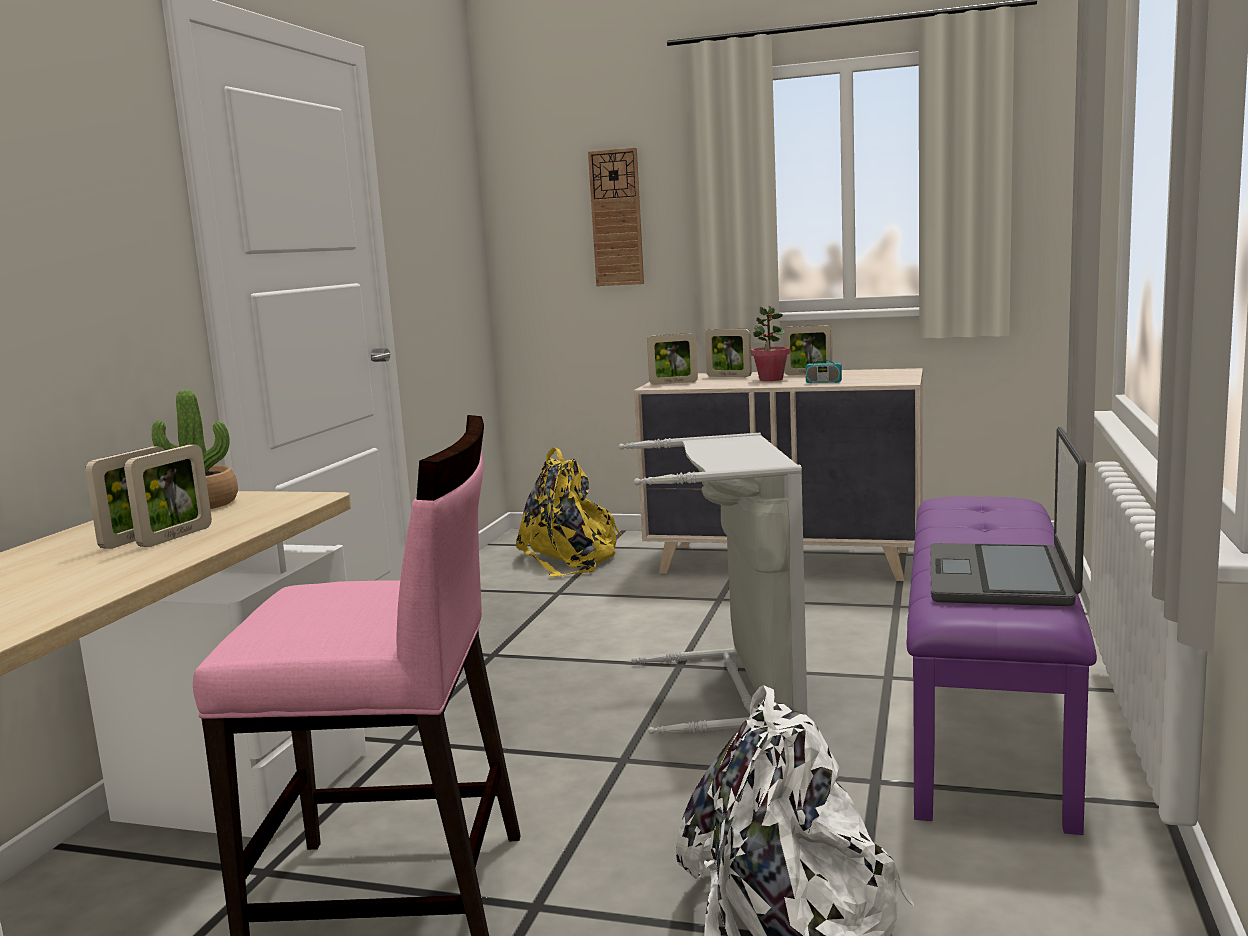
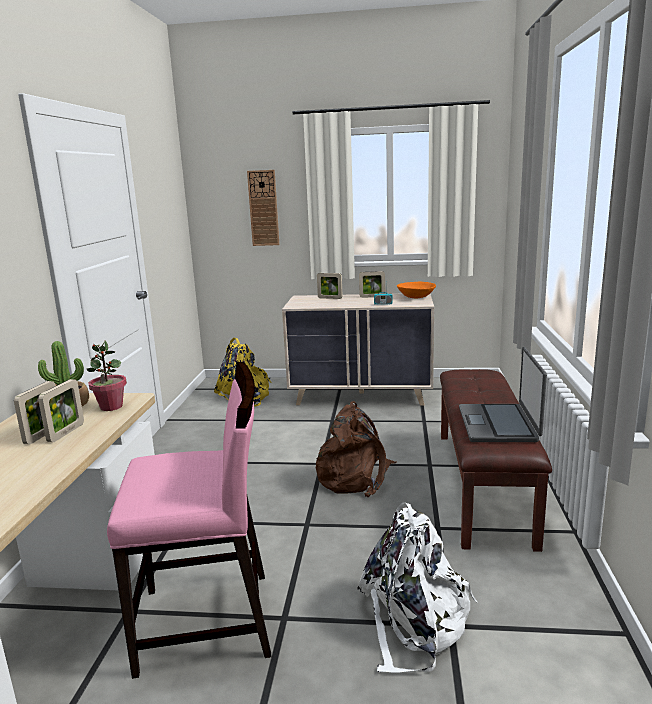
camera: 10 degrees left, 5 degrees up
(673, 383) = (301, 303): picture frame -> none
(737, 689) = (355, 477): grey laundry basket -> brown backpack
(770, 379) = (353, 301): potted plant -> potted plant (111, 407)
(892, 373) = (416, 297): none -> orange bowl
(989, 714) = (483, 484): purple bench -> brown bench

